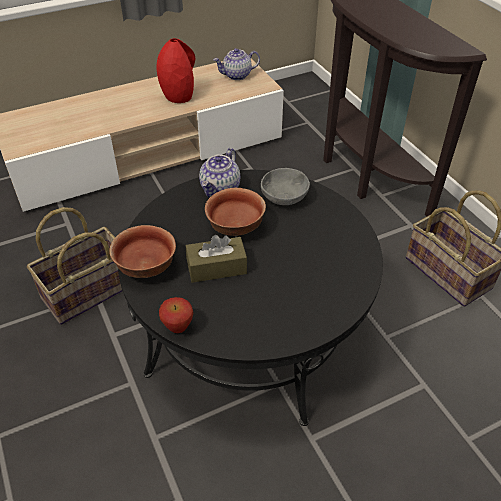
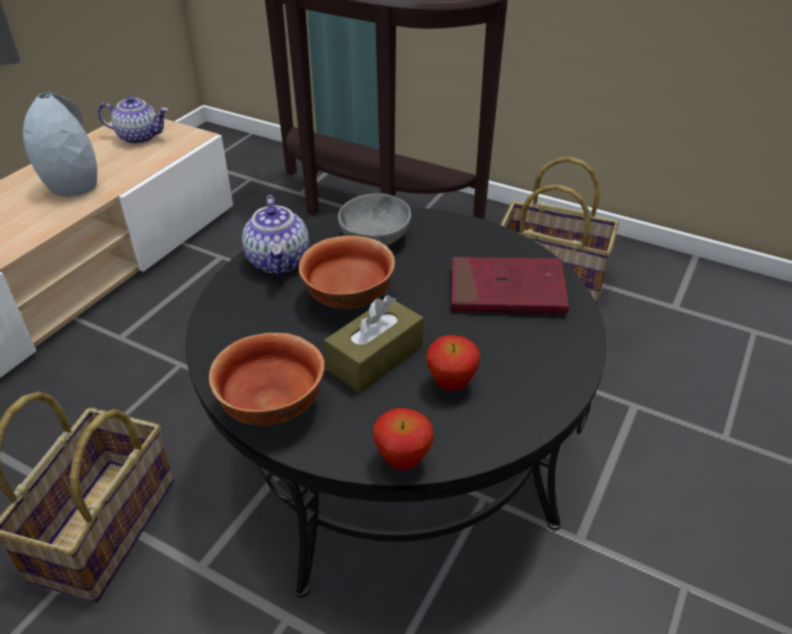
camera: 35 degrees left, 5 degrees down
(179, 96) = (73, 186): red vase -> grey vase
(237, 75) = (140, 137): teapot -> teapot turned 120 degrees counterclockwise
(240, 302) = (451, 385): none -> apple
(327, 265) = (507, 291): none -> red book

